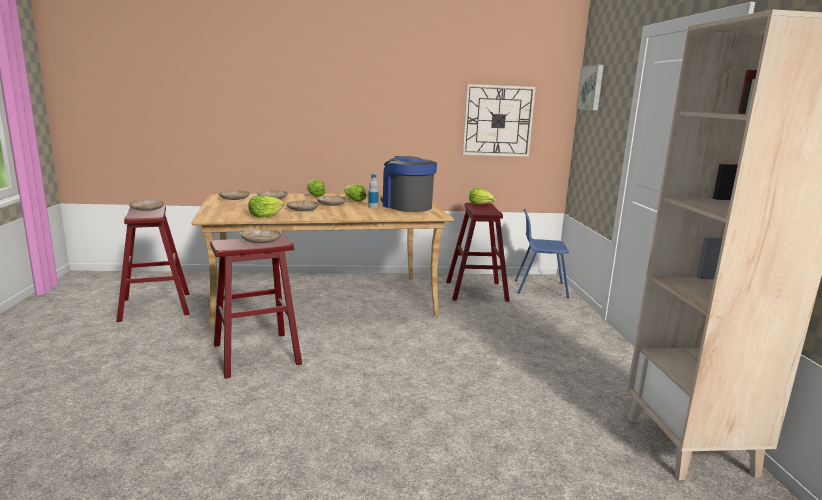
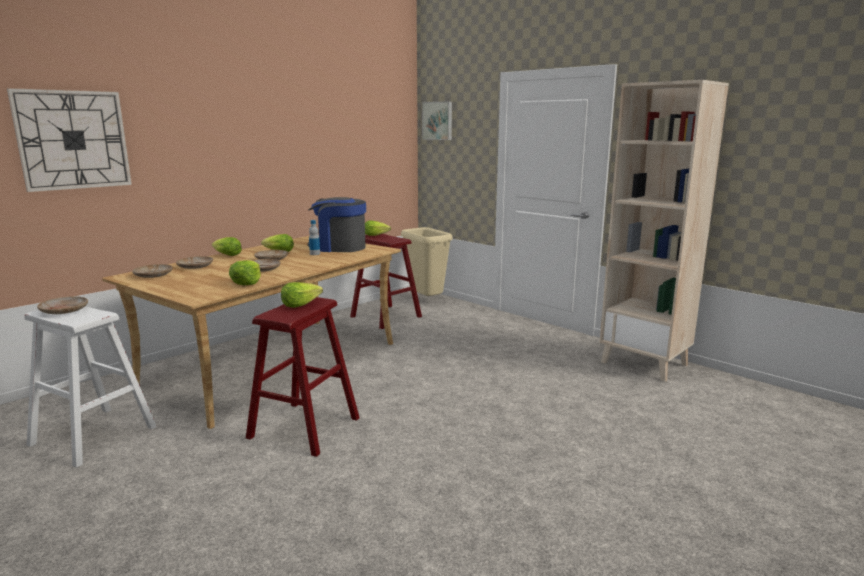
camera: 40 degrees left, 0 degrees up
(155, 306) = (93, 435): red stool -> white stool
(261, 241) = (300, 304): beige plate -> lettuce
(498, 121) = (364, 155): wall clock -> wall clock (73, 140)
(540, 288) = (425, 301): blue chair -> beige trash can

